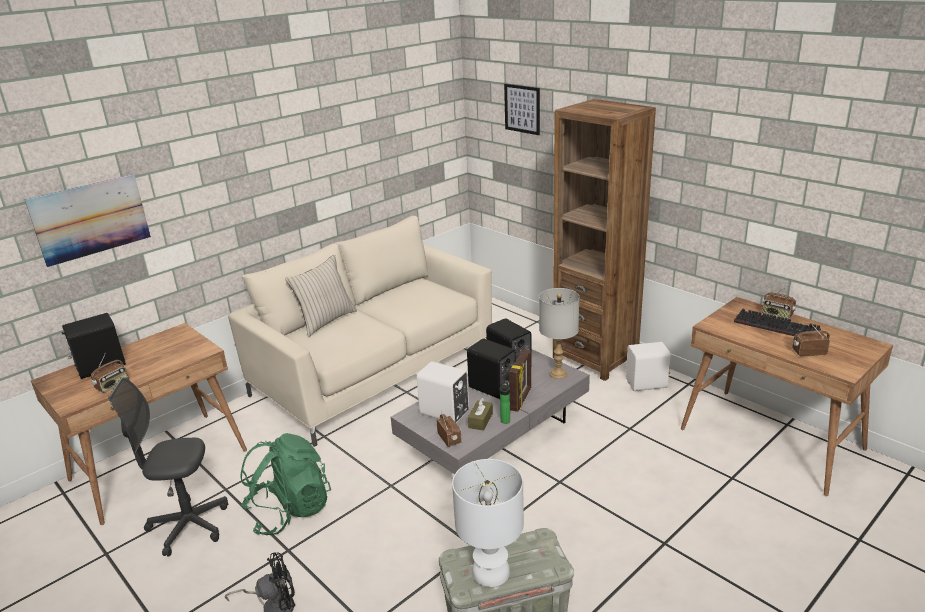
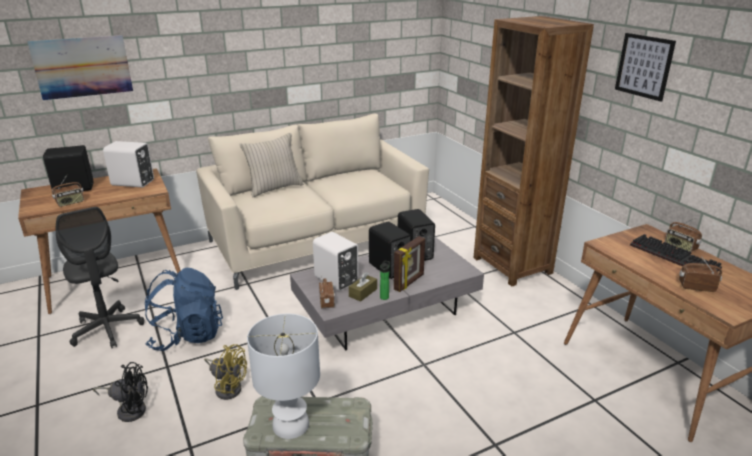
camera: 15 degrees right, 0 degrees up
(189, 526) = (107, 329): grey office chair -> grey office chair turned 135 degrees counterclockwise
(289, 511) = (187, 336): green backpack -> blue backpack
(370, 555) = (228, 387): none -> yellow fan
(522, 109) = (484, 26): picture -> picture (644, 66)
(558, 374) = (455, 267): grey table lamp -> none
(647, 384) = (550, 297): white speaker -> white speaker (133, 183)

